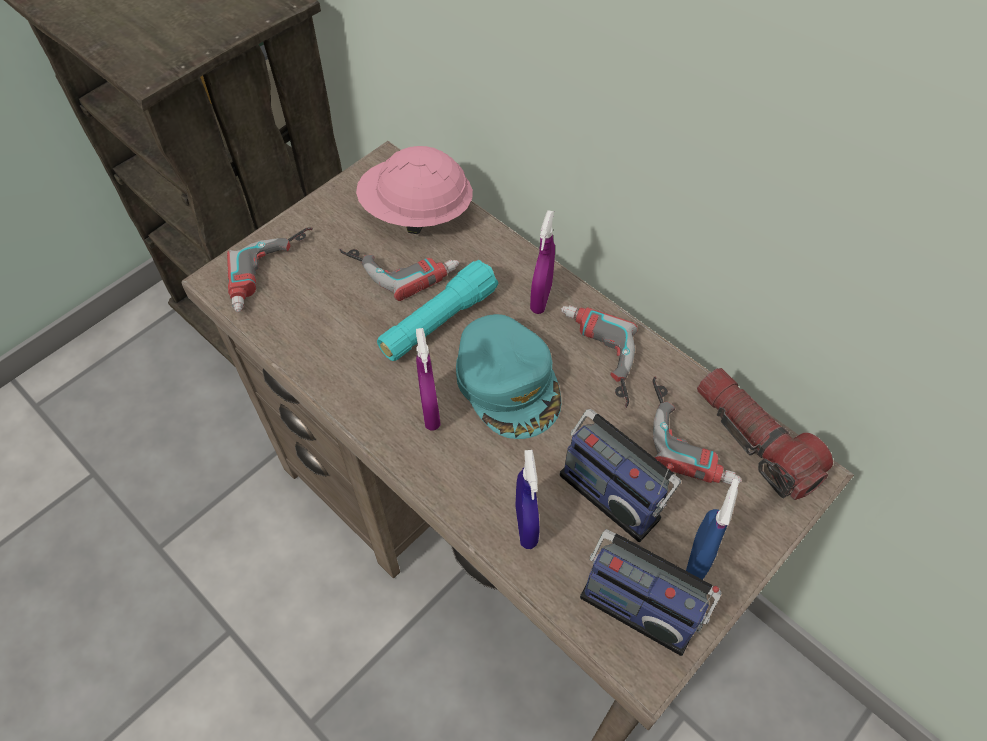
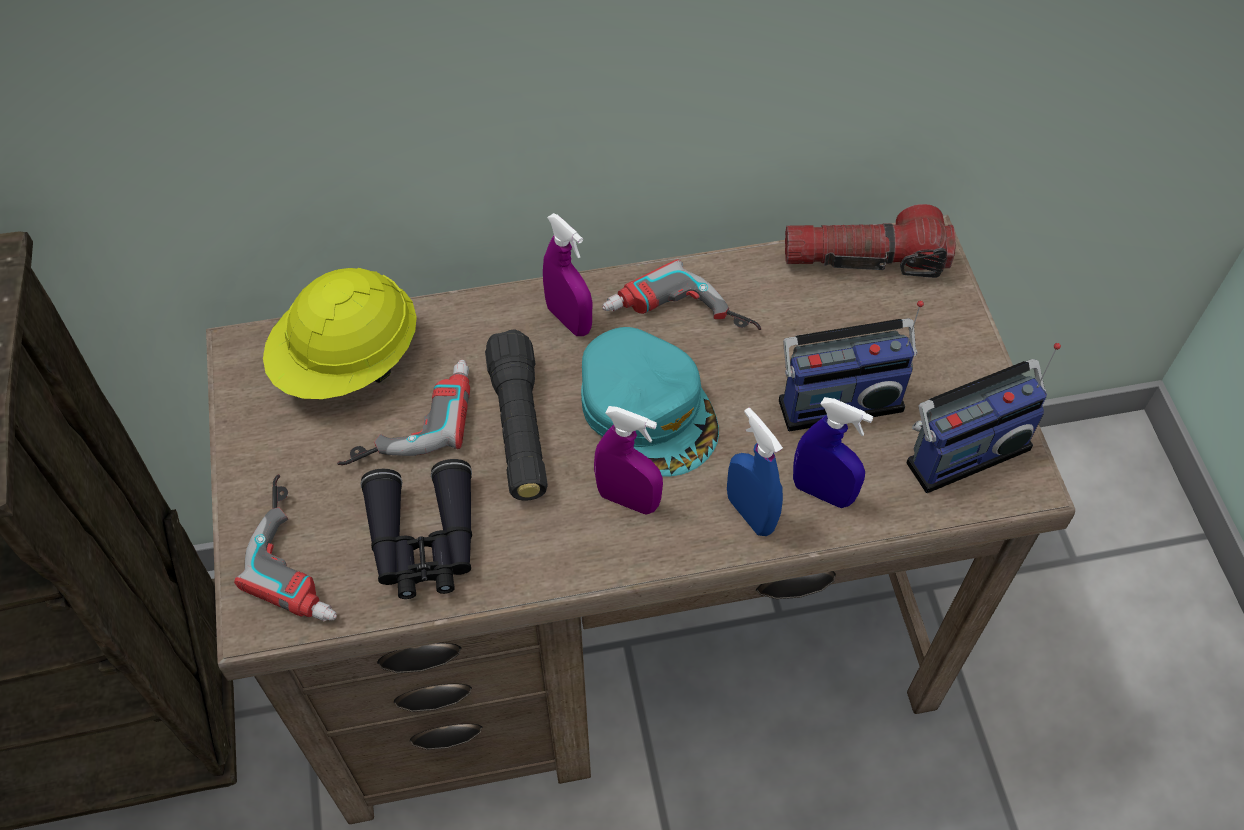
camera: 55 degrees left, 0 degrees up
(322, 323) = (424, 541): none -> black binoculars
(416, 213) = (348, 362): pink hard hat -> yellow hard hat
(438, 322) = (519, 427): turquoise flashlight -> black flashlight
(509, 382) = (649, 409): turquoise cap -> turquoise cap turned 45 degrees clockwise
(693, 435) = (825, 300): power drill -> none
(698, 558) = (948, 377): blue spray bottle -> blue spray bottle (750, 513)

